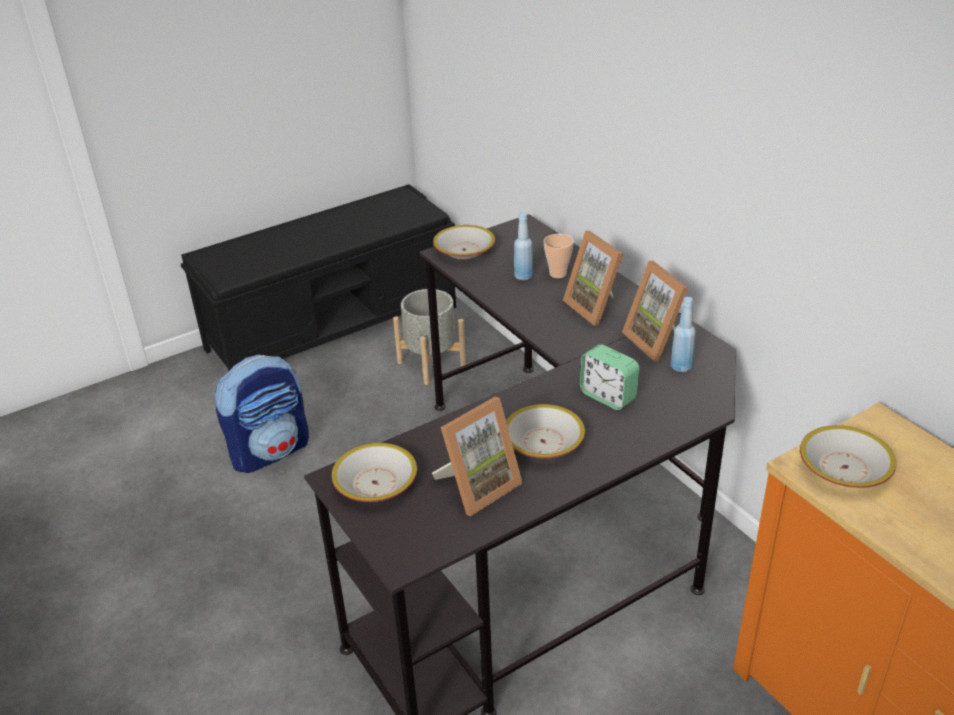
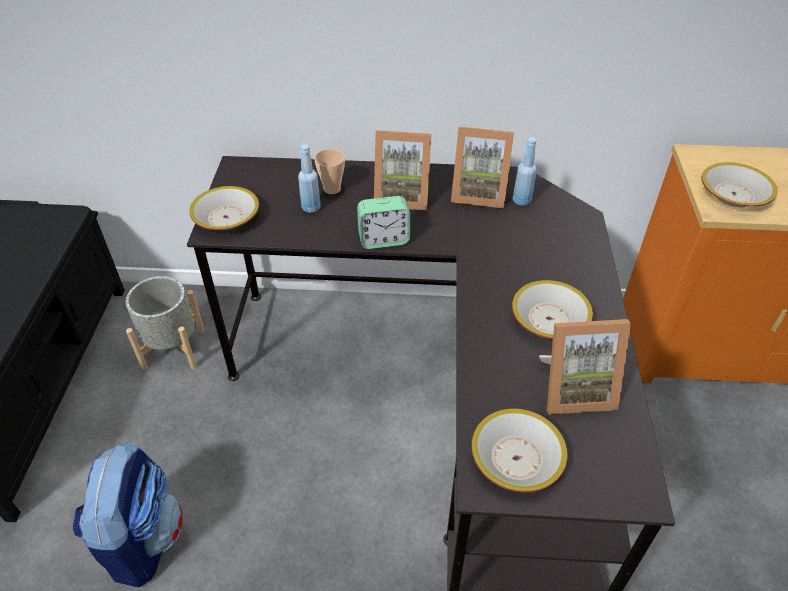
camera: 55 degrees left, 10 degrees up
(477, 486) = (574, 389): picture frame -> picture frame turned 90 degrees clockwise
(608, 396) = (522, 254): alarm clock -> alarm clock (384, 240)

